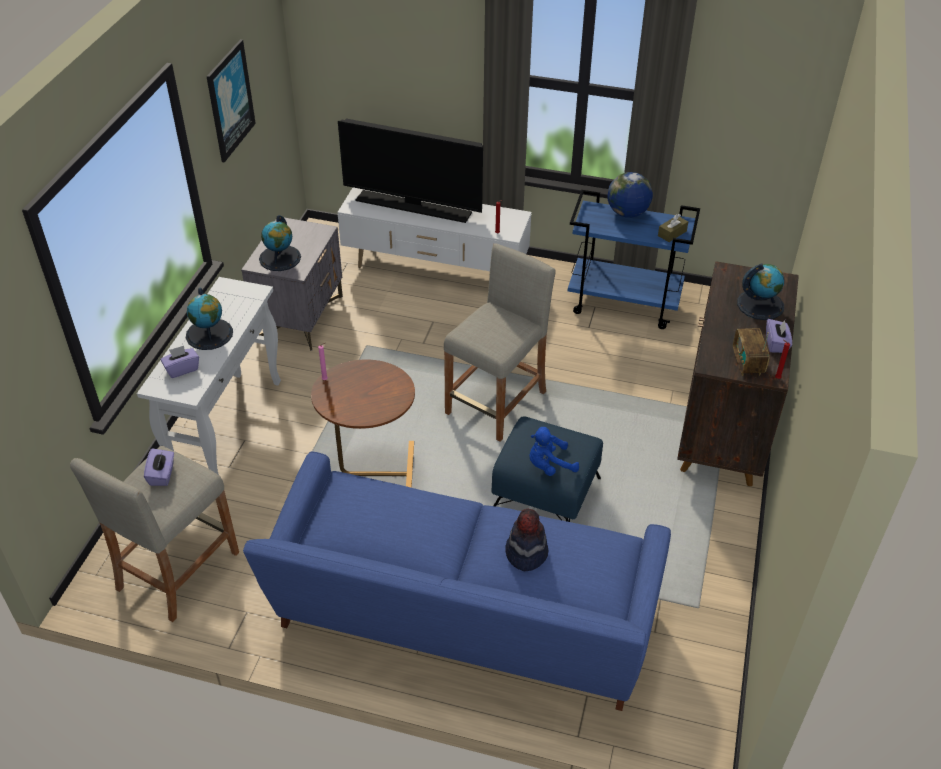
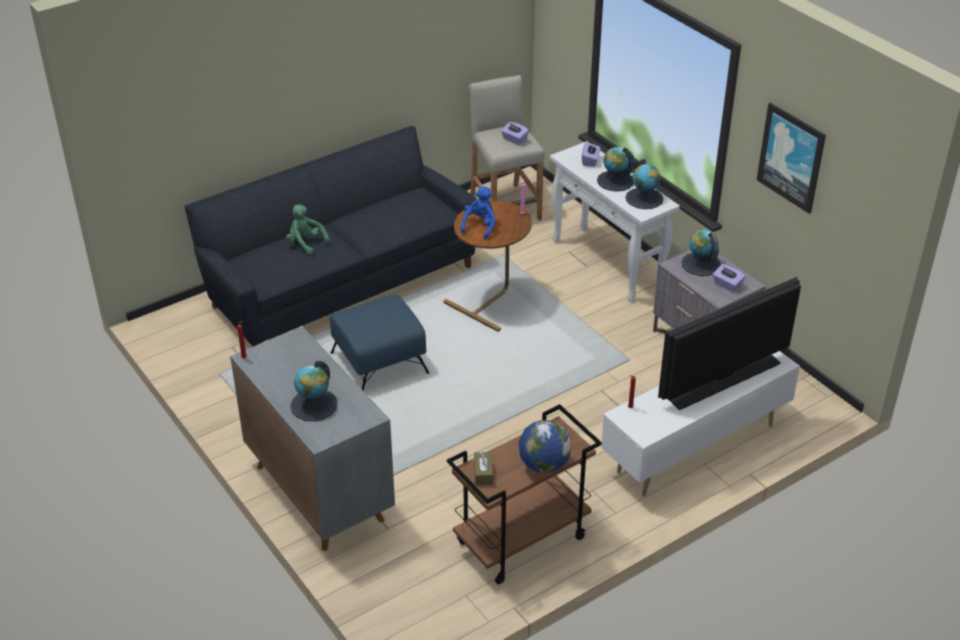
camera: 130 degrees right, 5 degrees down
(227, 301) = (644, 198): none -> globe
(461, 620) = (340, 282): blue sofa -> black sofa
(497, 403) = (490, 391): beige stool -> none
(526, 553) = (305, 243): hat -> green plush toy
(549, 465) = (363, 309): blue plush toy -> blue plush toy (480, 226)
(624, 303) = (521, 542): blue cart -> brown cart
(723, 430) = (318, 492): brown cabinet -> grey cabinet
(747, 363) = (274, 354): radio -> none
(776, 344) = (270, 382): purple tissue box -> purple tissue box (727, 285)

